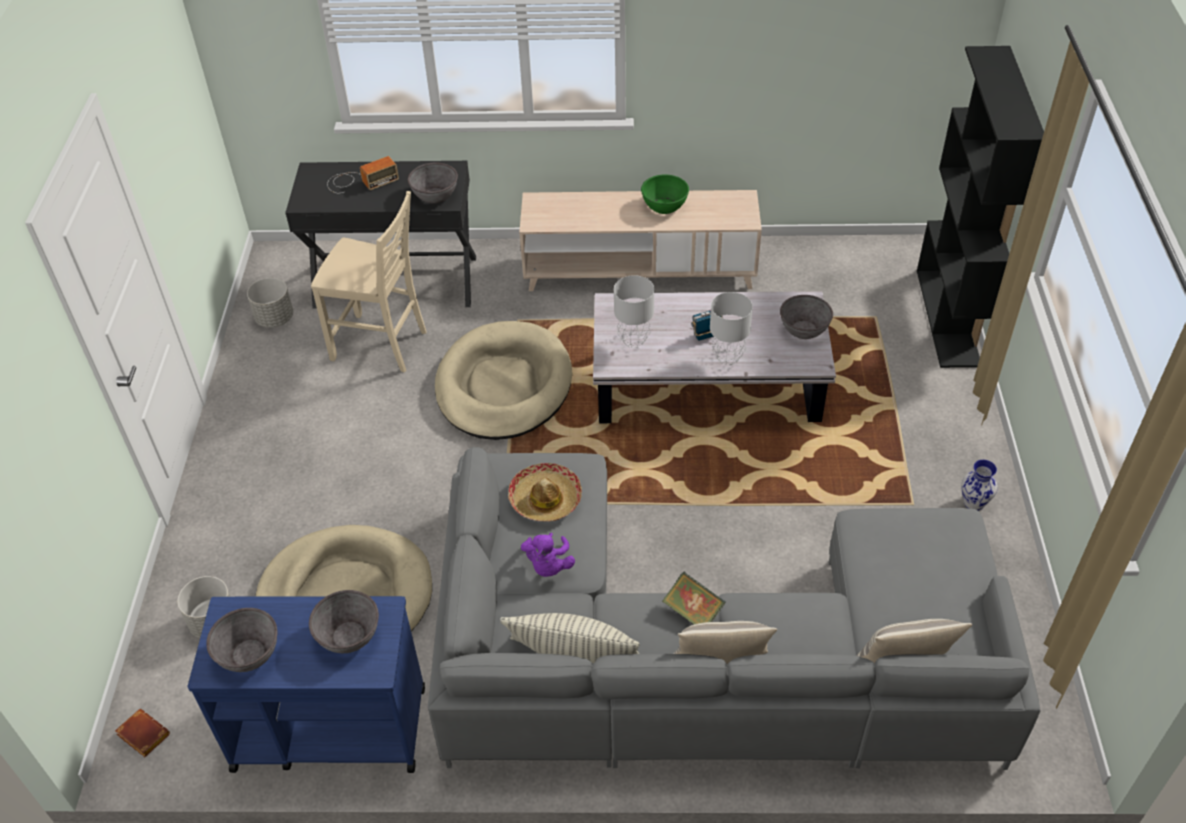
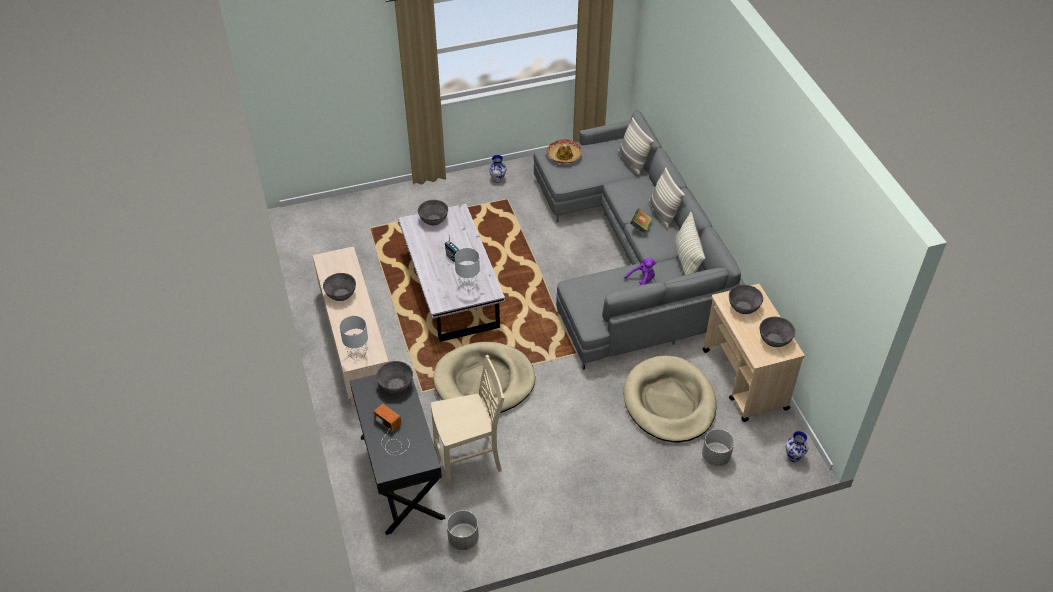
camera: 110 degrees left, 0 degrees up
(142, 735) = (794, 457): brown book -> vase
(328, 728) = (745, 380): blue cart -> beige cart
(381, 345) = (470, 460): beige chair -> beige chair turned 75 degrees clockwise
(545, 499) = (601, 293): hat -> hat (564, 155)
(664, 206) = (341, 294): green bowl -> grey bowl
(728, 357) = (467, 245): grey table lamp -> grey table lamp (357, 355)
(948, 317) = (361, 200): black bookcase -> none

